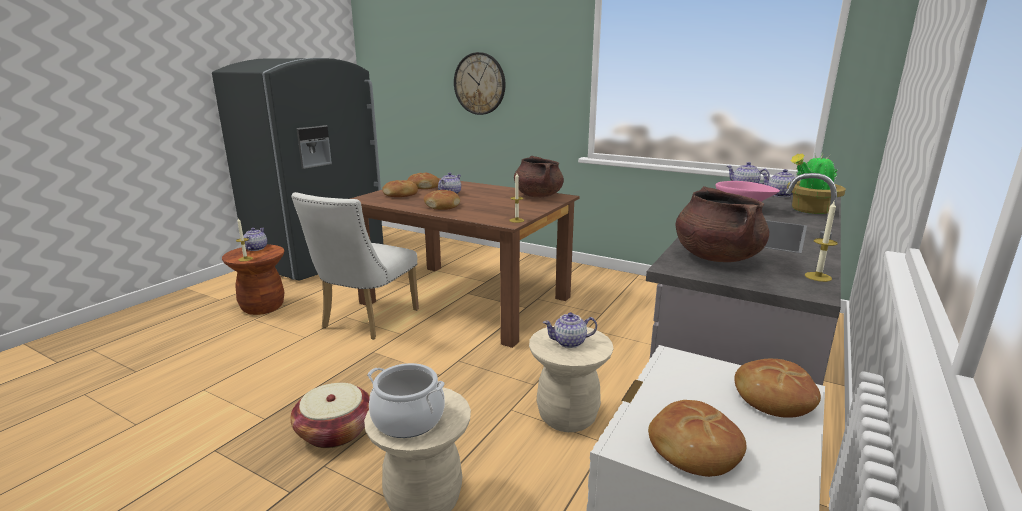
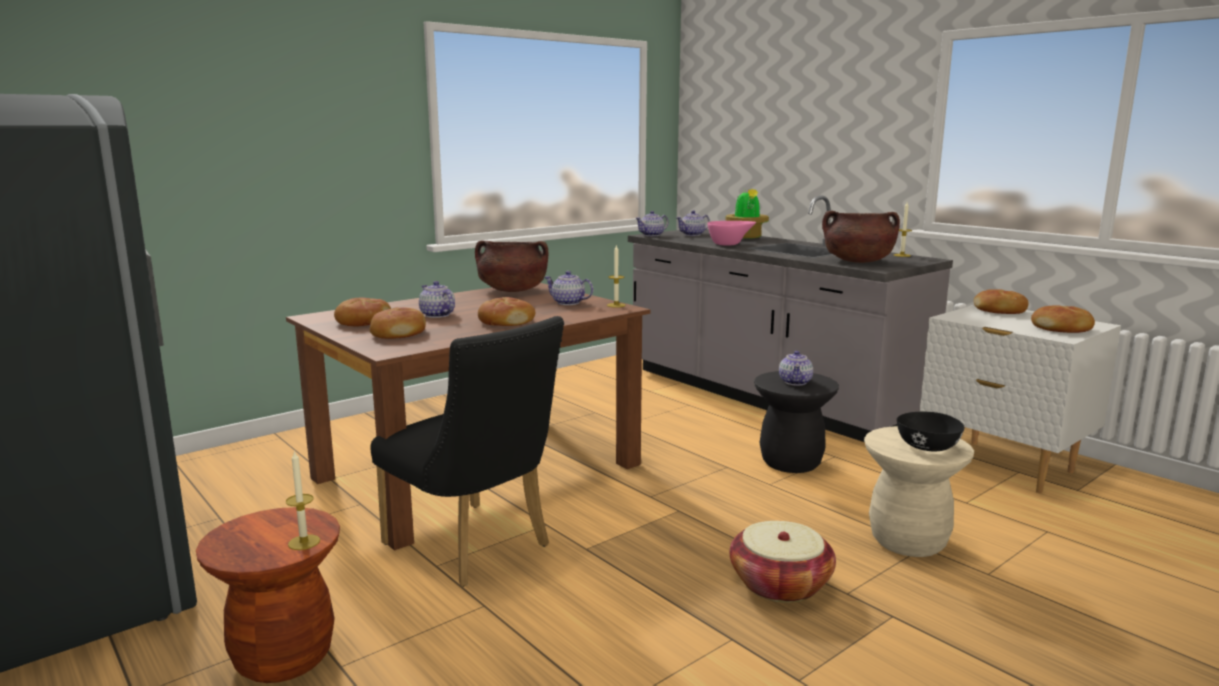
camera: 70 degrees left, 5 degrees down
(255, 248) = (240, 534): teapot -> teapot (568, 303)
(365, 321) = (475, 548): white chair -> black chair
(408, 419) = (927, 447): cooking pot -> black bowl
(479, 84) = (240, 150): wall clock -> none
(567, 416) = (791, 462): beige stool -> black stool

